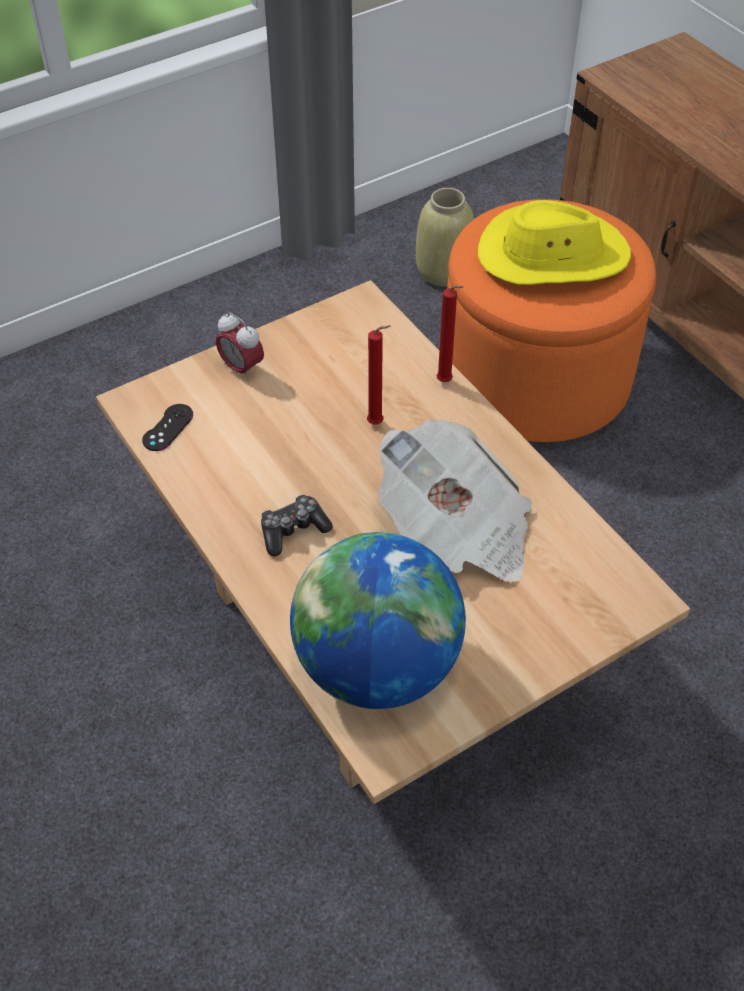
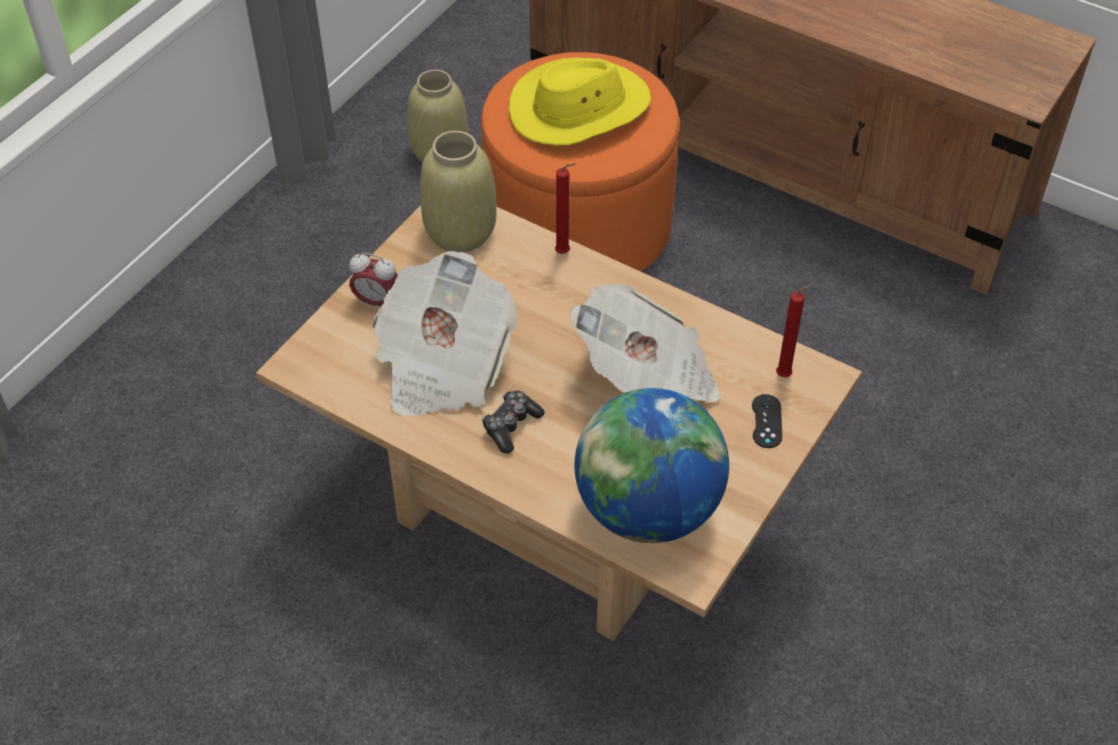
camera: 25 degrees left, 0 degrees up
(168, 427) = (343, 377): black game controller -> black game controller (766, 421)
(265, 447) = (442, 364): none -> newspaper
(357, 331) = (460, 233): none -> beige vase
(378, 423) = (527, 309): red candle -> red candle (786, 375)

